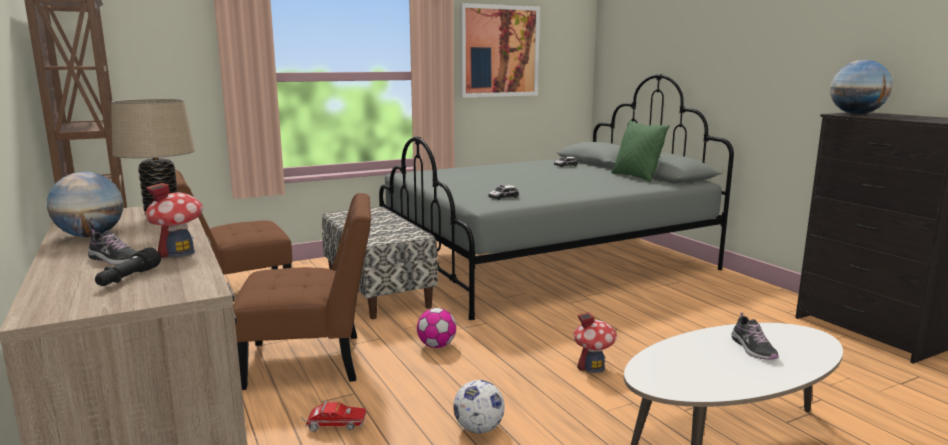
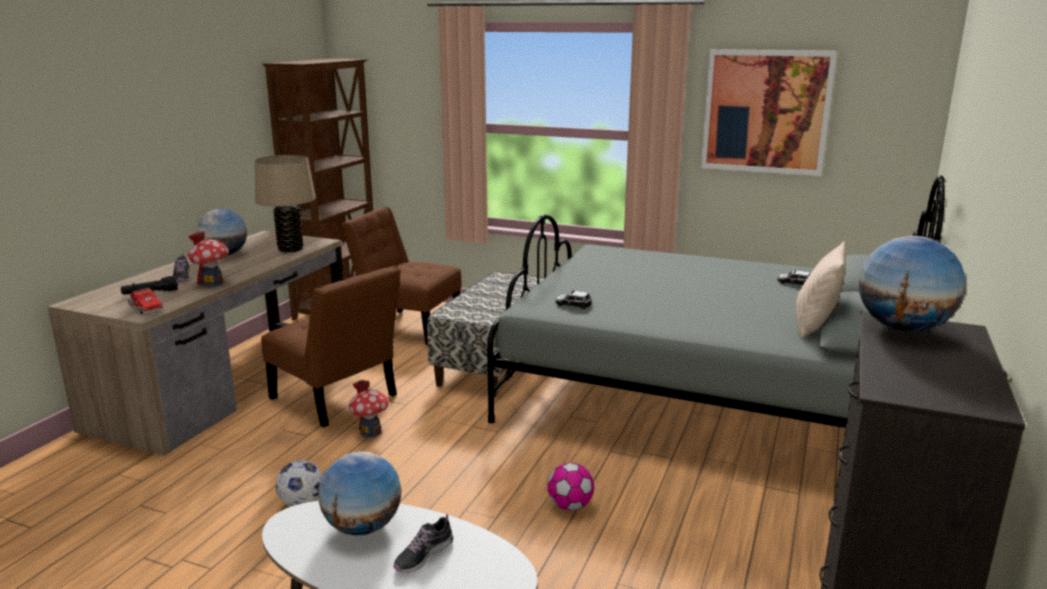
camera: 50 degrees right, 5 degrees up
(333, 426) = (254, 449): toy truck -> toy truck (146, 309)
(436, 346) = (421, 430): football -> football (570, 506)
(593, 367) = (472, 515): toy house -> toy house (371, 432)
(636, 177) = (815, 326): green pillow -> beige pillow
(691, 358) = (362, 527): none -> globe

